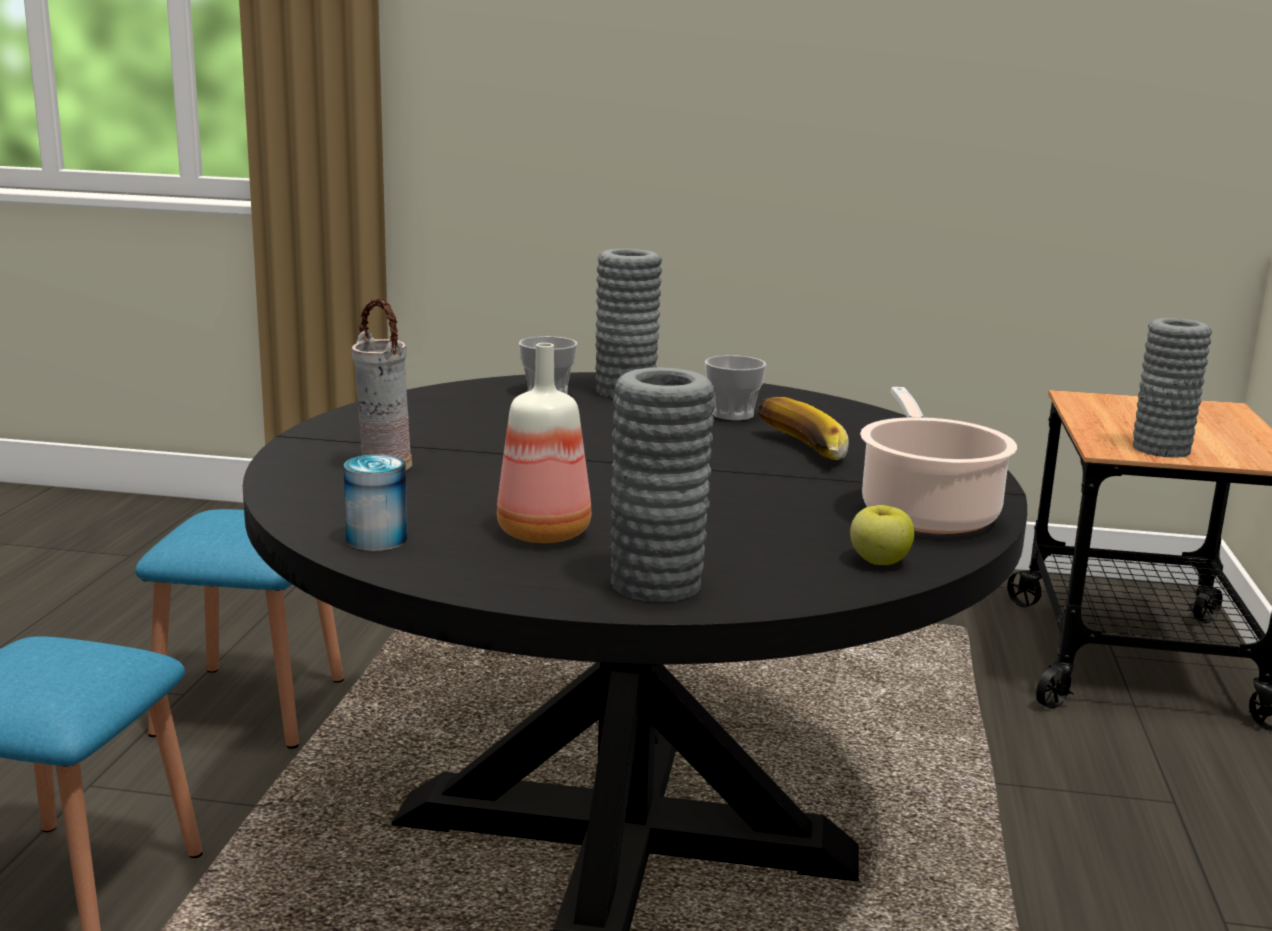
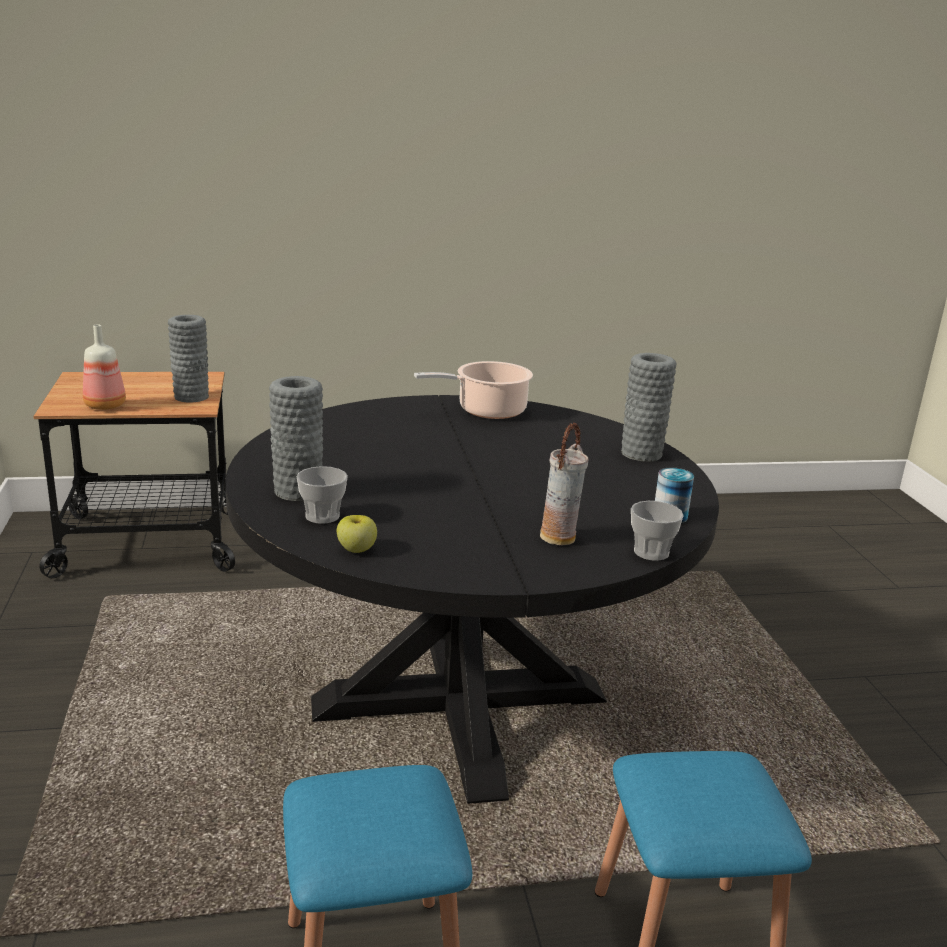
camera: 110 degrees left, 5 degrees up
(547, 533) = (610, 480): bottle -> bottle (105, 405)
(732, 415) = (340, 455): cup -> cup (651, 552)
(796, 450) = (408, 436): banana -> none
(879, 561) = (563, 418): apple -> apple (356, 549)

